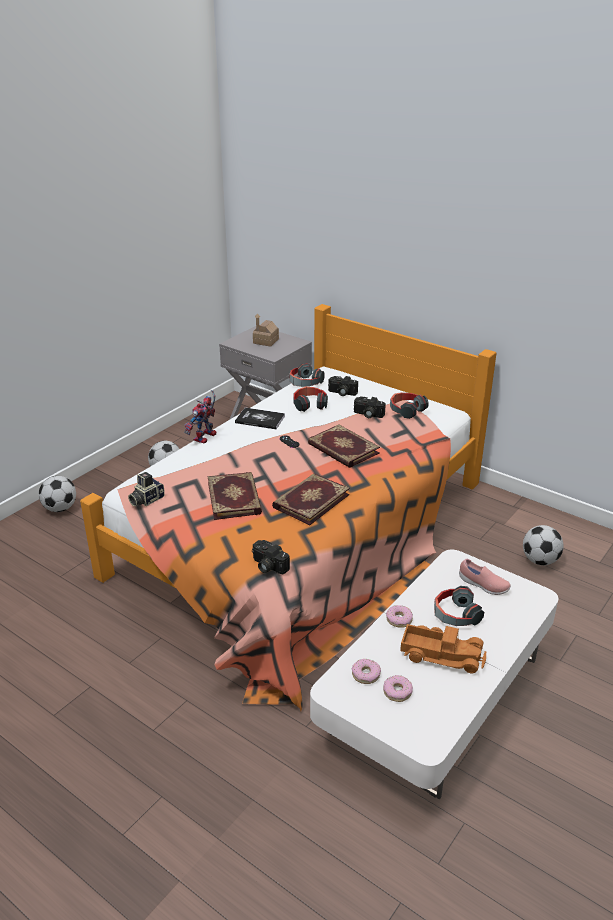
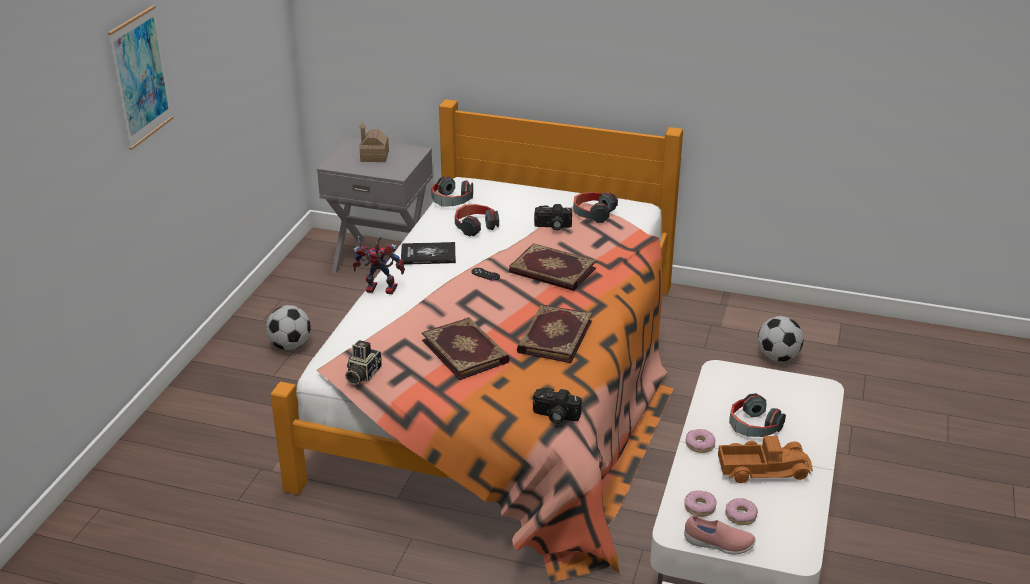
camera: 20 degrees left, 0 degrees up
(57, 248) = (140, 77): none -> picture
(60, 508) = (179, 419): football -> none
(205, 438) = (378, 290): toy robot -> toy robot turned 90 degrees clockwise
(341, 393) = (503, 206): camera -> none
(483, 585) = (763, 390): pink shoe -> pink shoe (718, 545)

